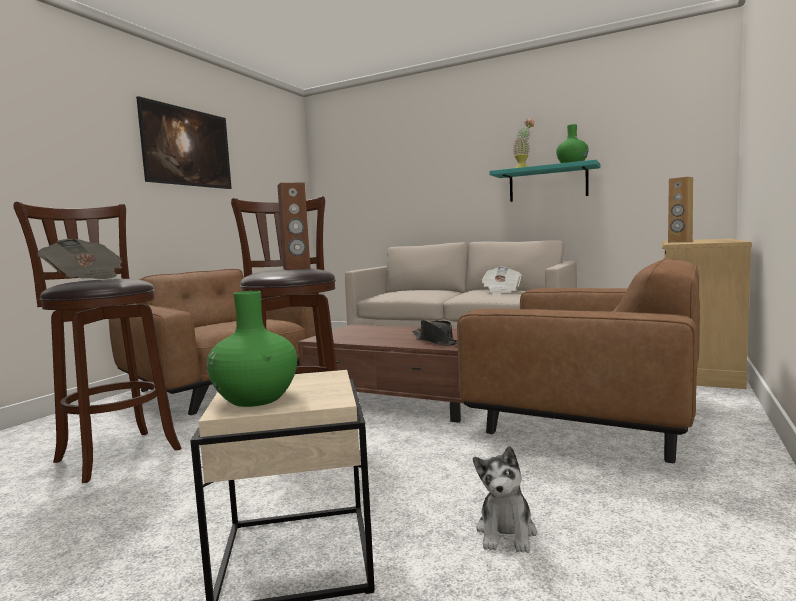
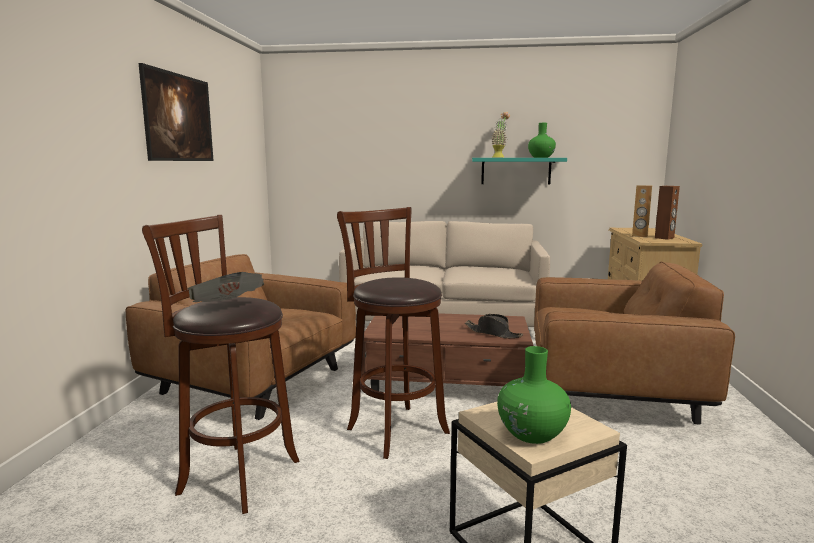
camera: 20 degrees left, 5 degrees up
(296, 269) = (405, 281): brown speaker -> brown speaker (664, 238)
(501, 291) = (487, 270): newspaper -> none
(506, 532) = (651, 499): plush toy -> none

